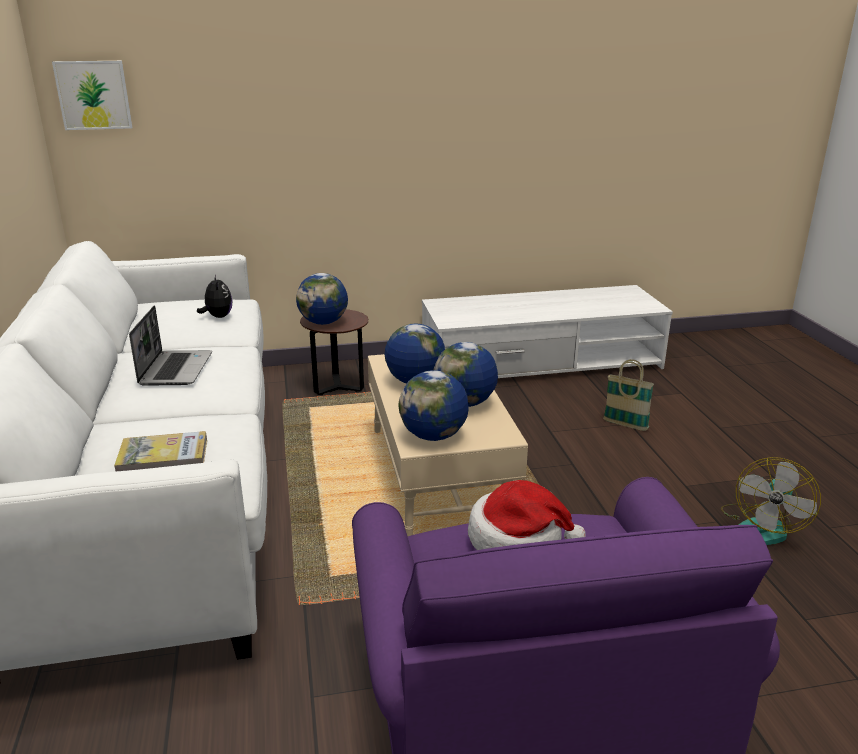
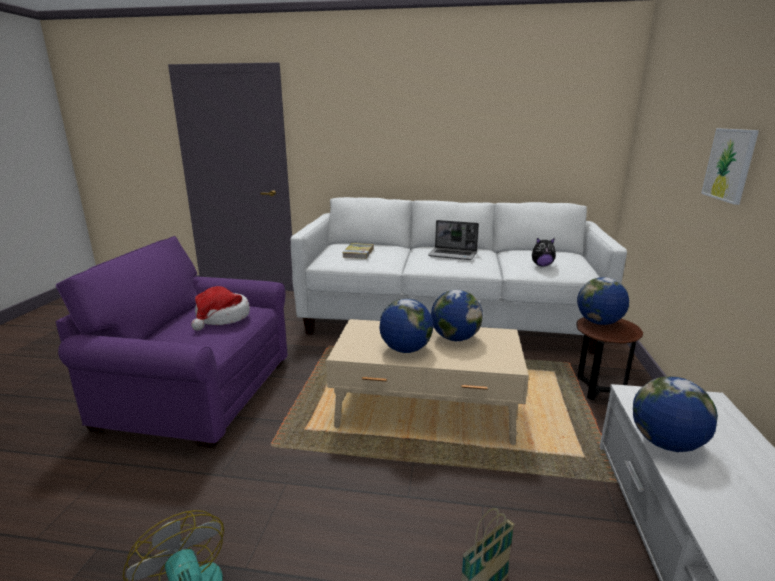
camera: 110 degrees right, 5 degrees down
(93, 95) = (646, 114): picture -> picture (729, 164)
(433, 436) = (365, 331): globe -> globe (665, 443)

